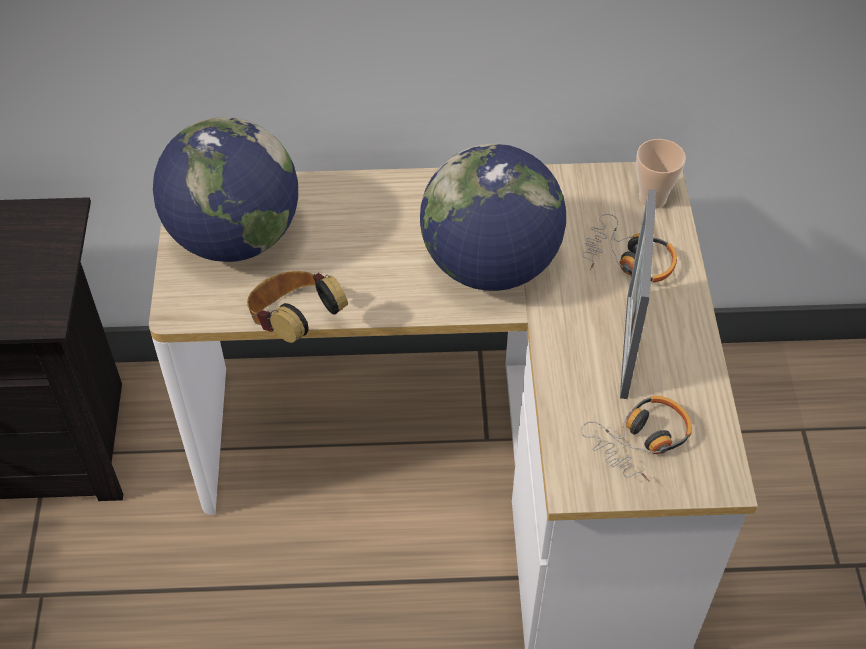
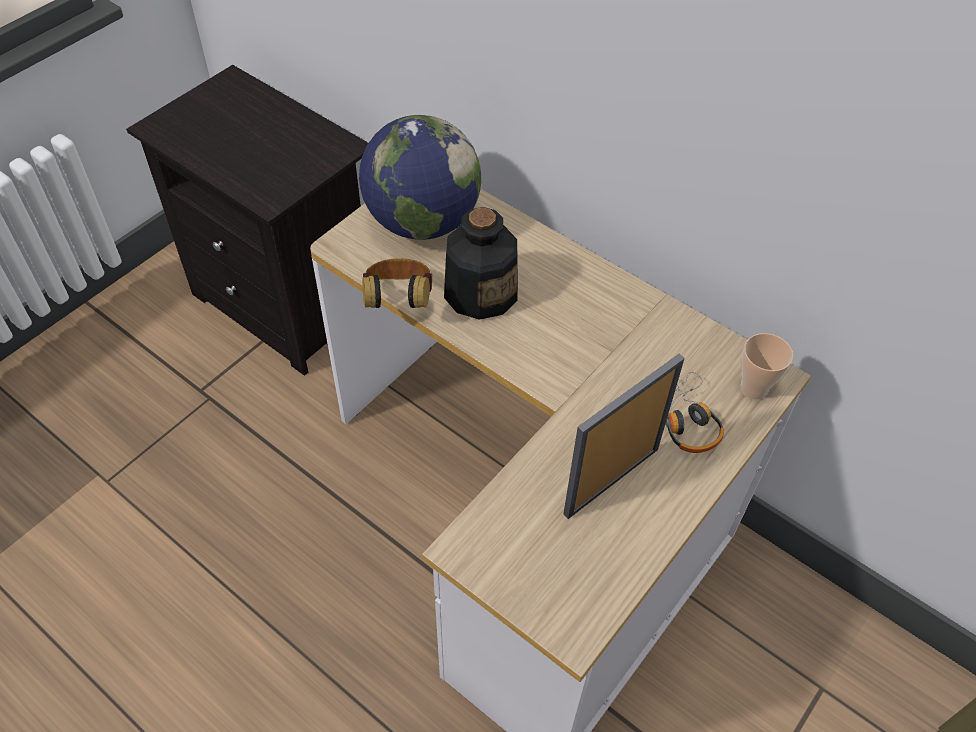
camera: 40 degrees right, 0 degrees up
(357, 265) = (480, 291): none -> bottle
(490, 265) = (572, 353): globe -> none
(640, 441) = (543, 557): headphones -> none

